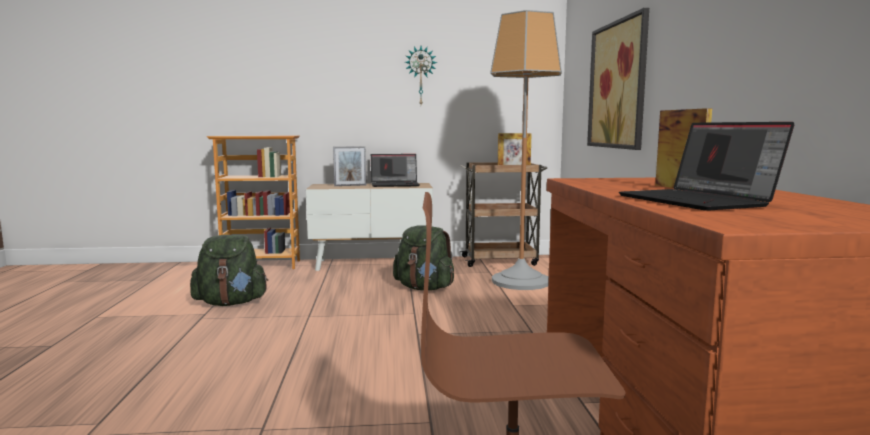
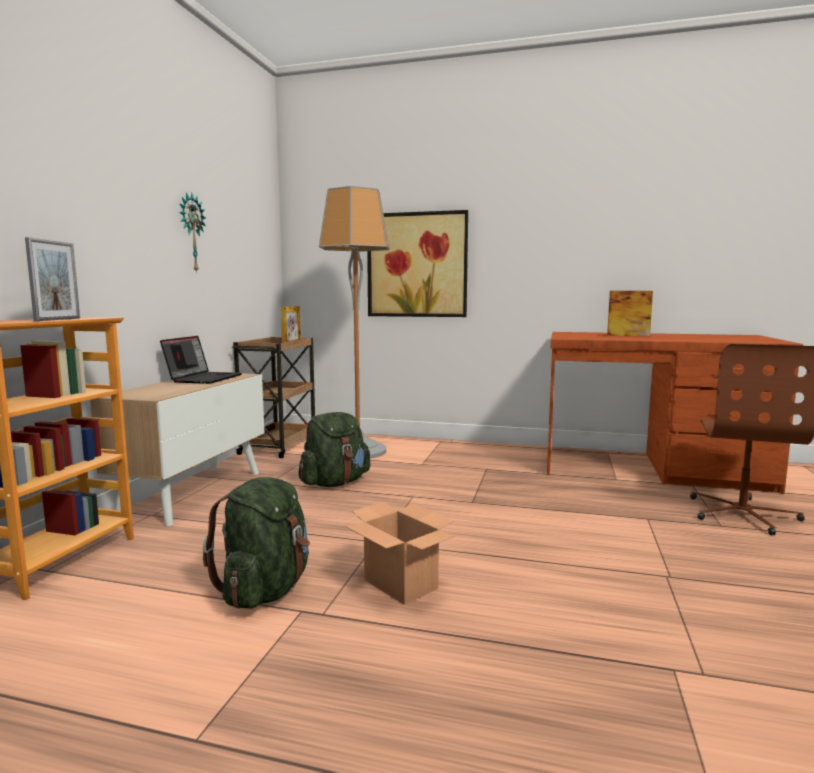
camera: 70 degrees left, 0 degrees up
(239, 330) = (401, 584): none -> cardboard box
(350, 185) = (168, 388): picture frame -> picture frame (58, 319)
(699, 201) = (692, 338): laptop -> none

